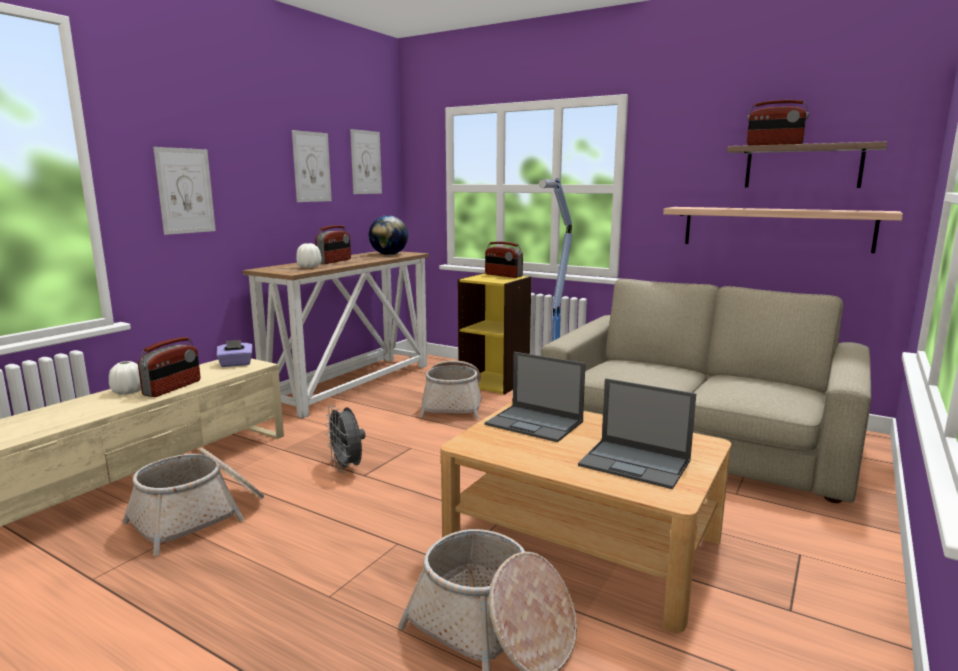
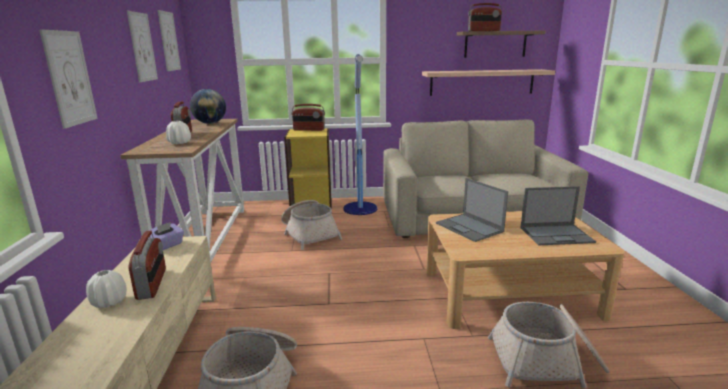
camera: 35 degrees left, 5 degrees up
(347, 468) = (308, 303): grey fan -> none
(535, 423) = (470, 228): laptop -> laptop turned 60 degrees clockwise

